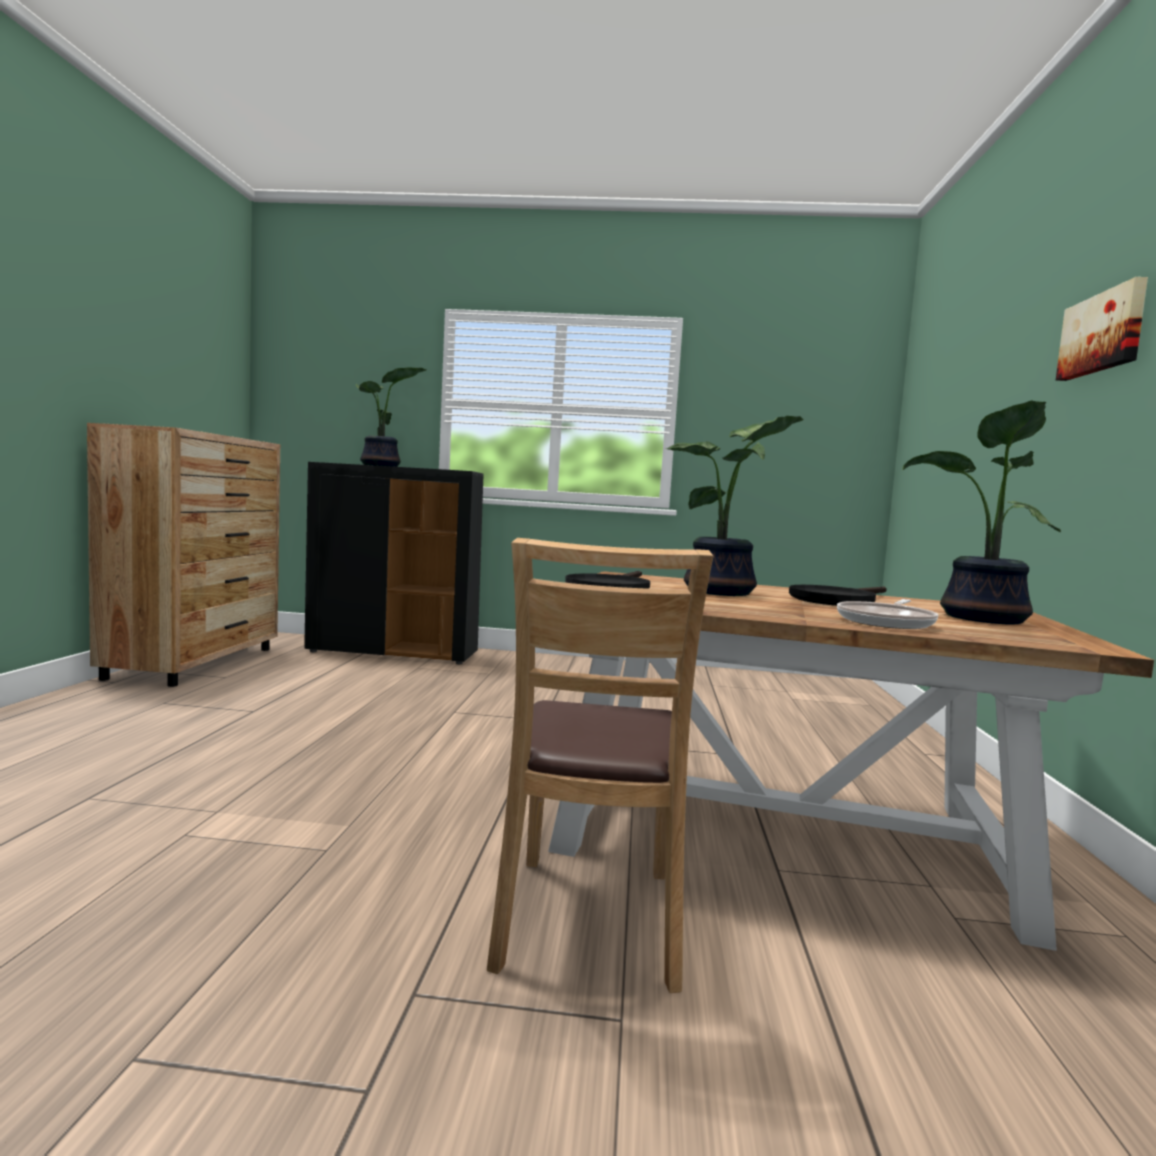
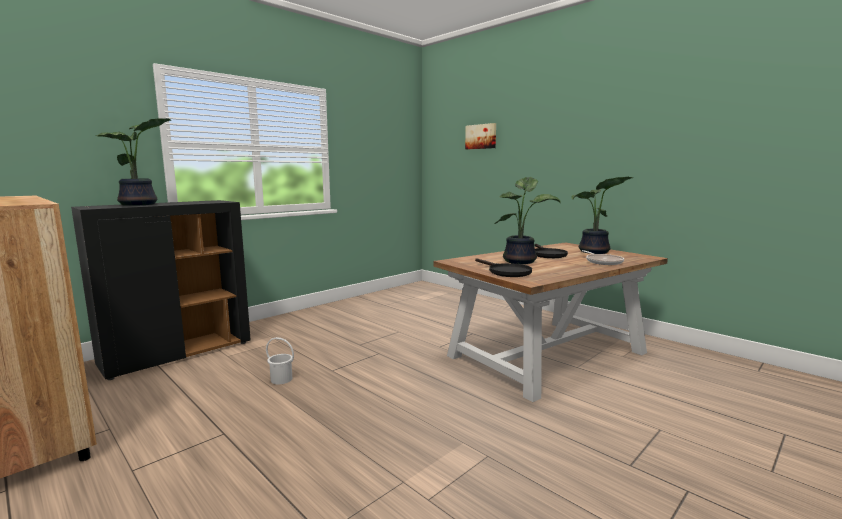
camera: 50 degrees left, 5 degrees up
(396, 699) = (281, 379): none -> white bucket
(589, 920) = (594, 412): brown chair -> none
(1103, 333) = (577, 137): picture -> picture (481, 136)

